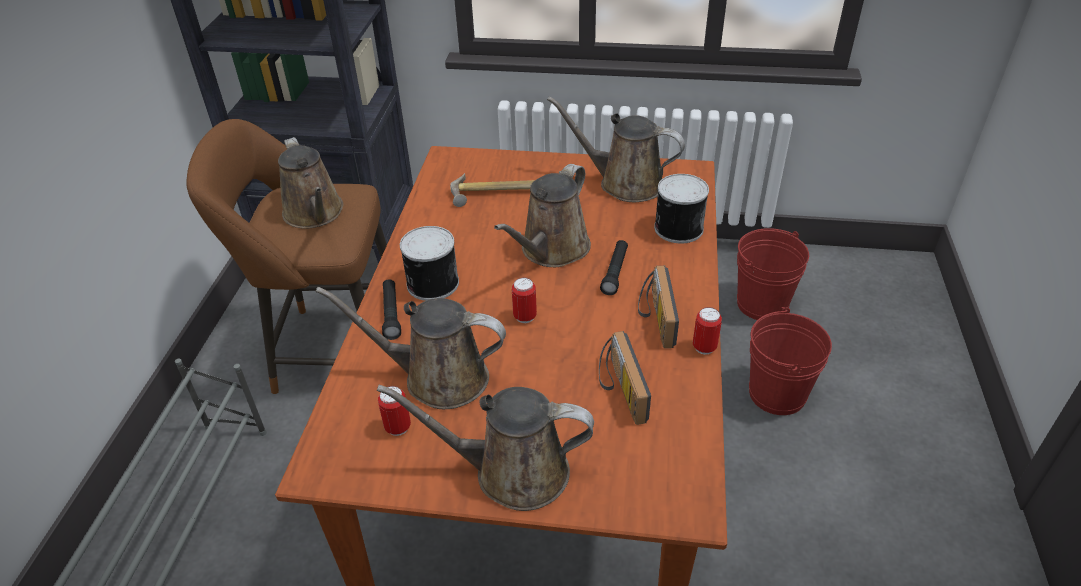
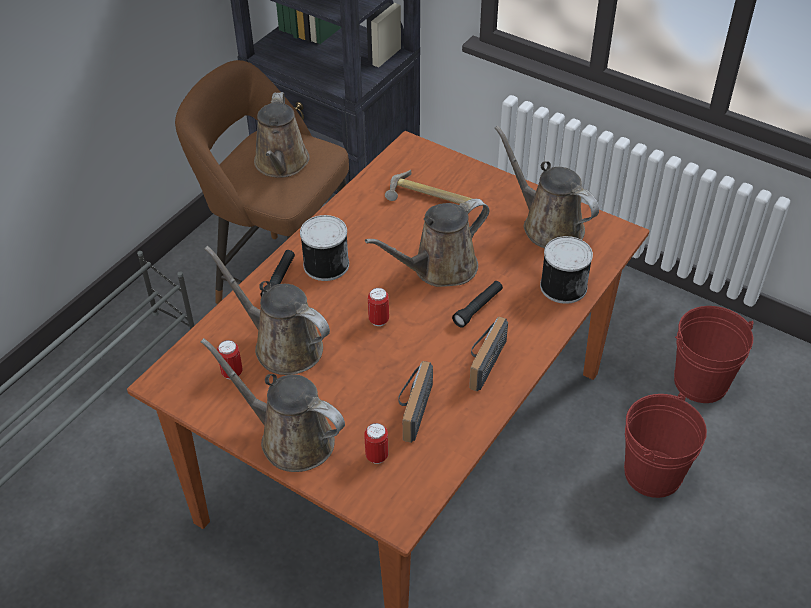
camera: 25 degrees right, 5 degrees up
(704, 347) = (503, 401): can -> can (377, 456)

